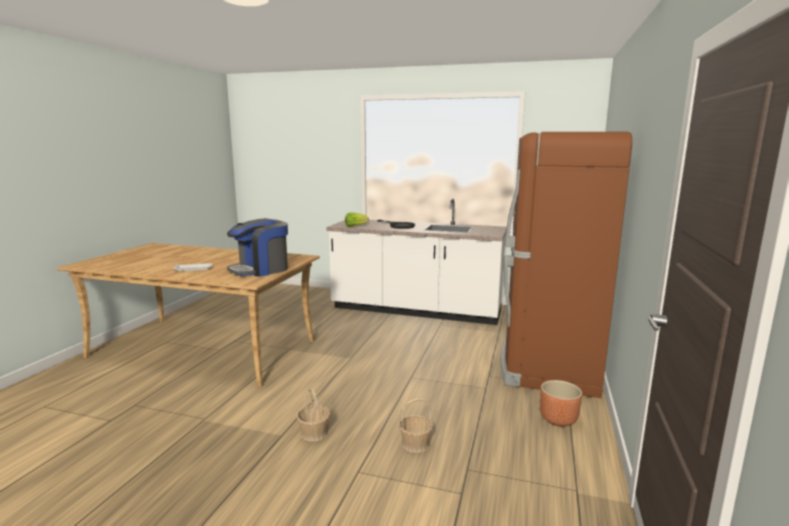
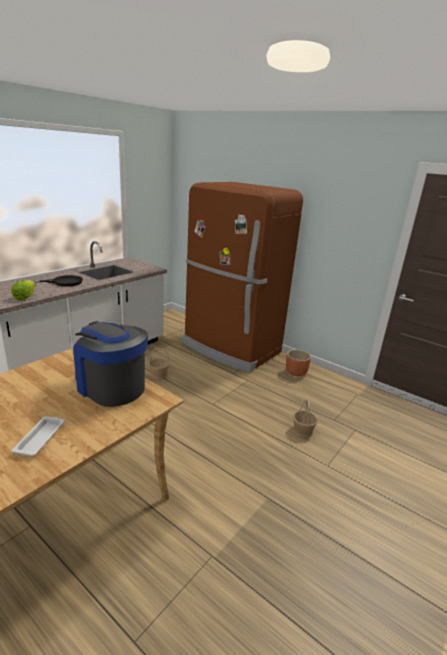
camera: 70 degrees left, 10 degrees up
(260, 270) = (111, 387): coffee machine -> coffee machine turned 150 degrees clockwise
(314, 433) = (271, 476): basket -> basket (158, 374)

